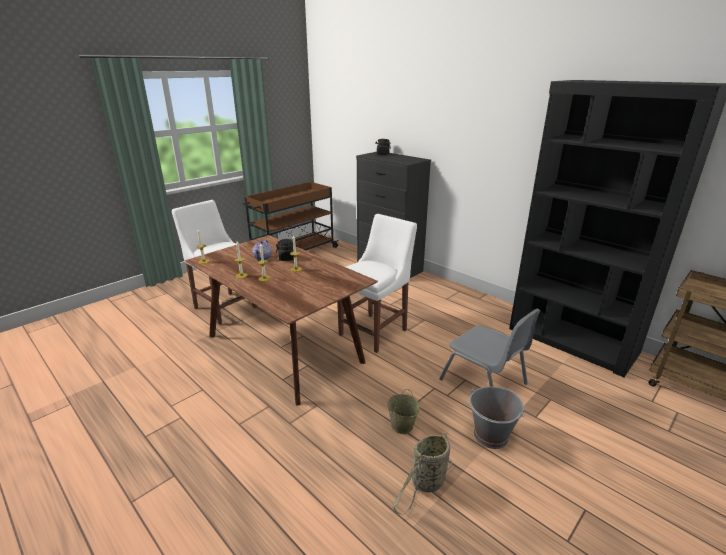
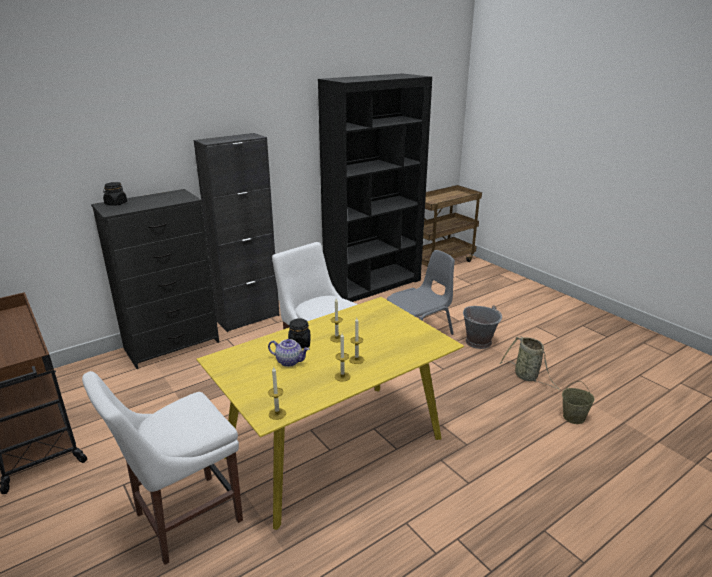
camera: 80 degrees left, 0 degrees up
(285, 348) = (335, 446): brown dining table -> yellow dining table
(402, 426) = (469, 378): beige bucket -> beige bucket (574, 417)
(444, 286) = (248, 318): none -> black cabinet

